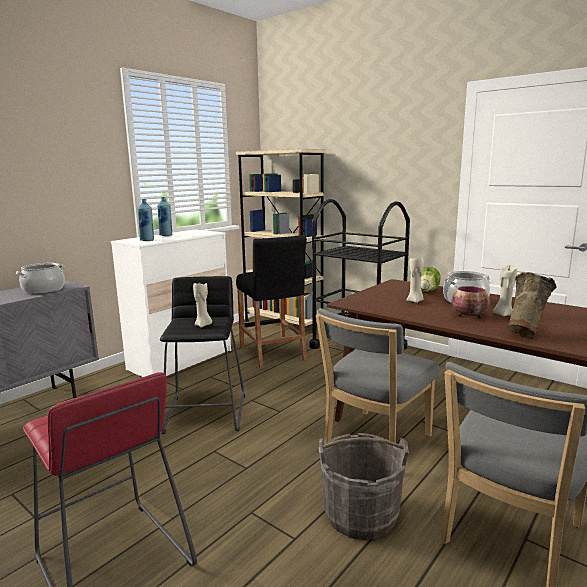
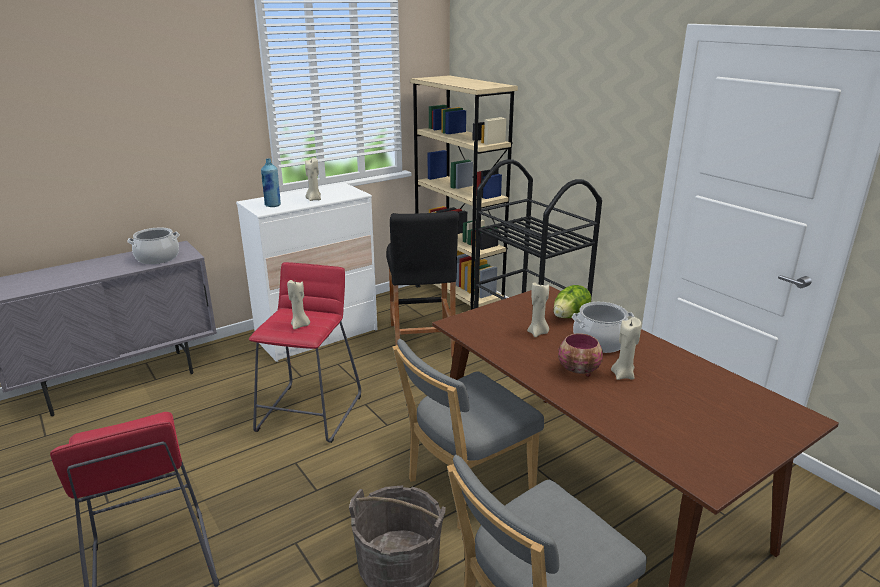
camera: 15 degrees right, 10 degrees up
(166, 235) = (301, 195): blue bottle -> none
(179, 236) = (314, 199): none -> beige candle
(205, 413) = (310, 412): black stool -> red stool
(526, 332) = (618, 413): beige vase -> none

